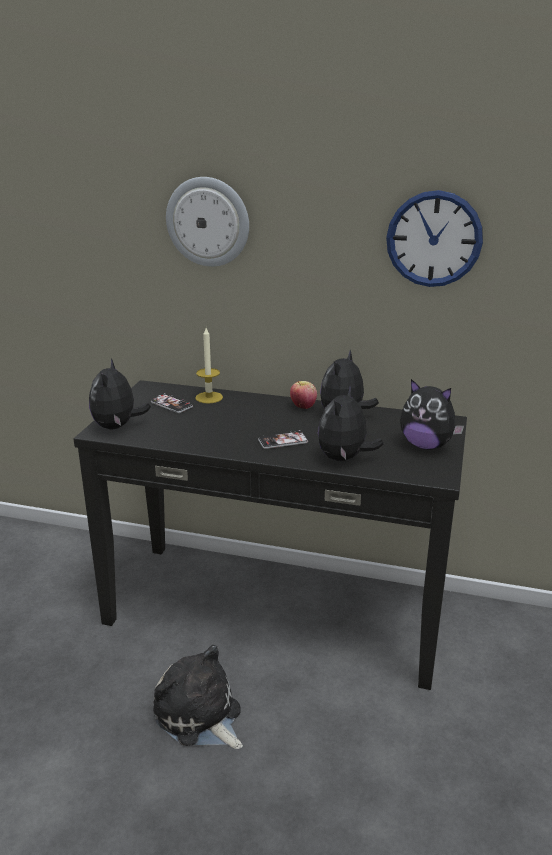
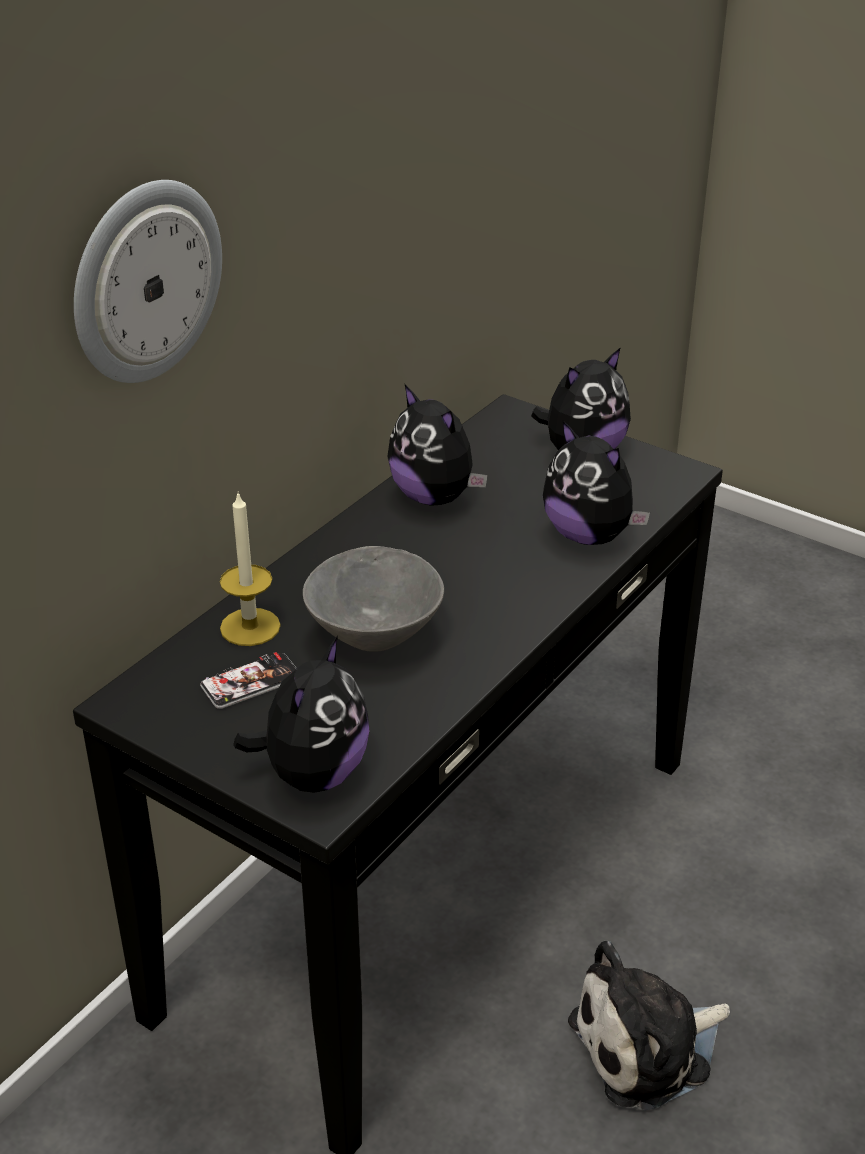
camera: 70 degrees left, 10 degrees up
(117, 427) = (313, 773): plush toy -> plush toy turned 90 degrees counterclockwise
(220, 422) = (376, 633): none -> grey bowl
(283, 441) = (496, 580): phone -> none
(303, 406) = (370, 528): apple -> none
(434, 239) = (445, 139): wall clock -> none

